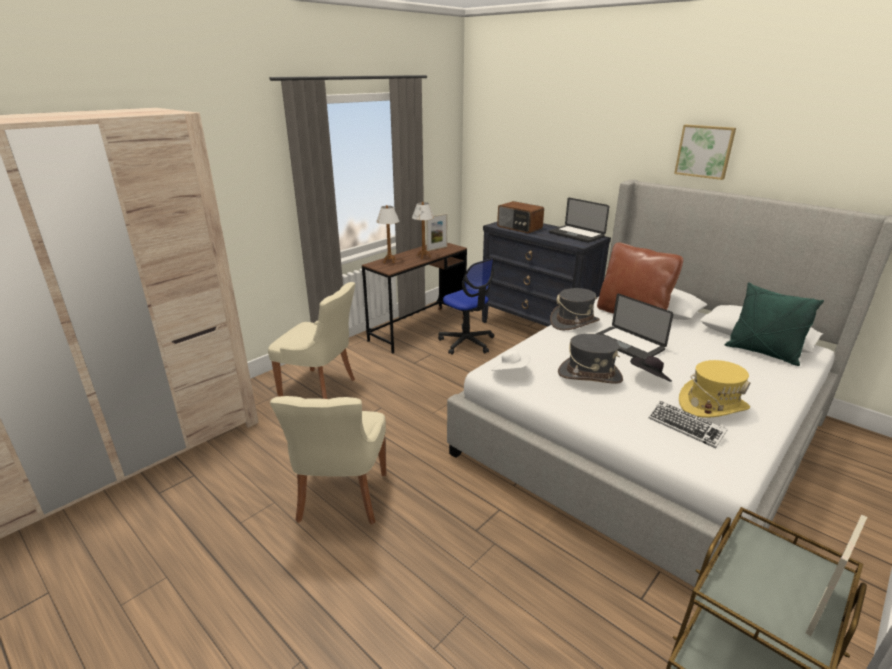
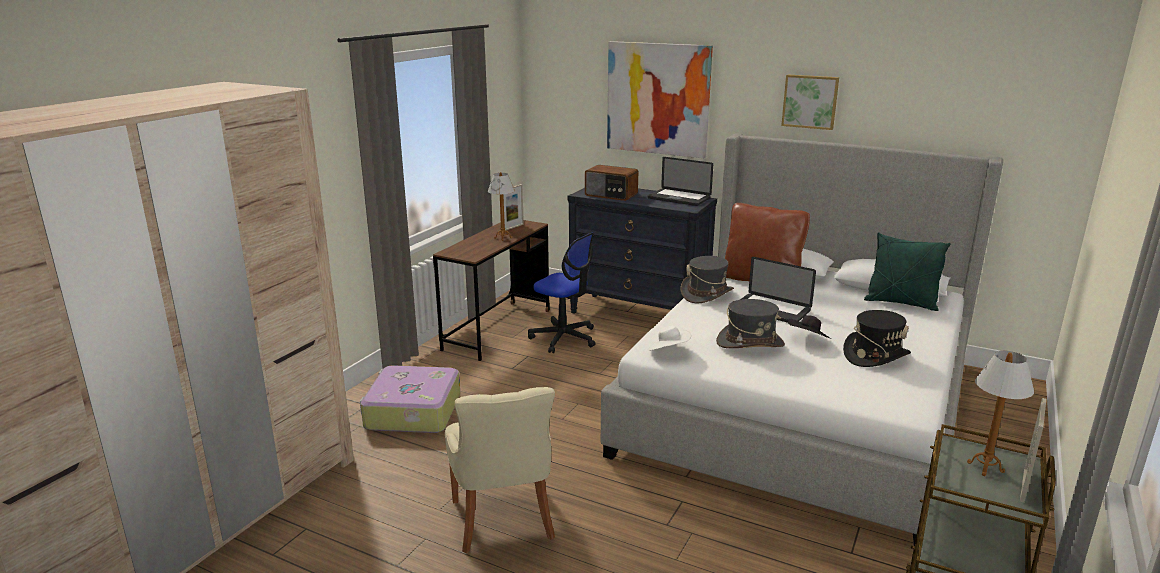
camera: 15 degrees left, 5 degrees down
(321, 389) = (412, 412): beige chair -> suitcase
(389, 261) = (465, 247): table lamp -> table lamp (985, 467)
(568, 145) = (658, 99): none -> picture
(685, 427) = (860, 378): keyboard -> none
(712, 405) = (875, 355): yellow hat -> black hat

